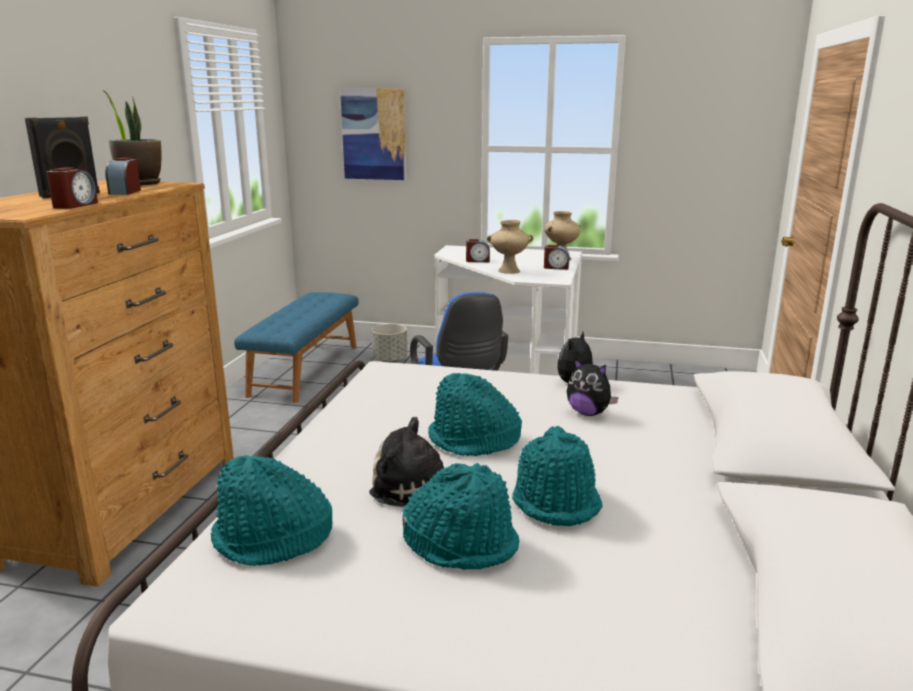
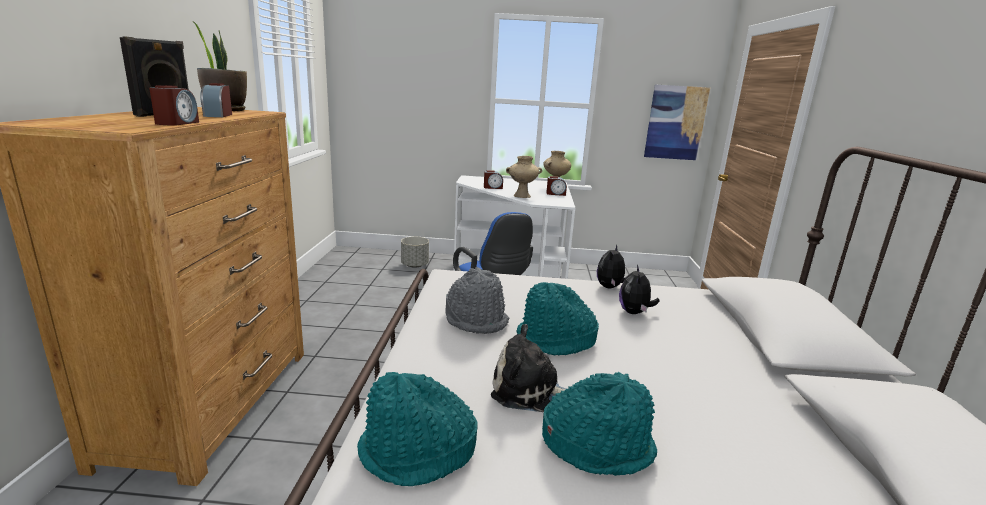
camera: 10 degrees left, 0 degrees up
(305, 370) = (347, 274): blue bench -> none
(374, 134) = (403, 85): picture -> picture (675, 122)
(393, 417) = (476, 320): none -> grey hat
(556, 501) = (655, 397): turquoise hat -> none
(588, 413) = (634, 312): plush toy -> plush toy turned 75 degrees clockwise

